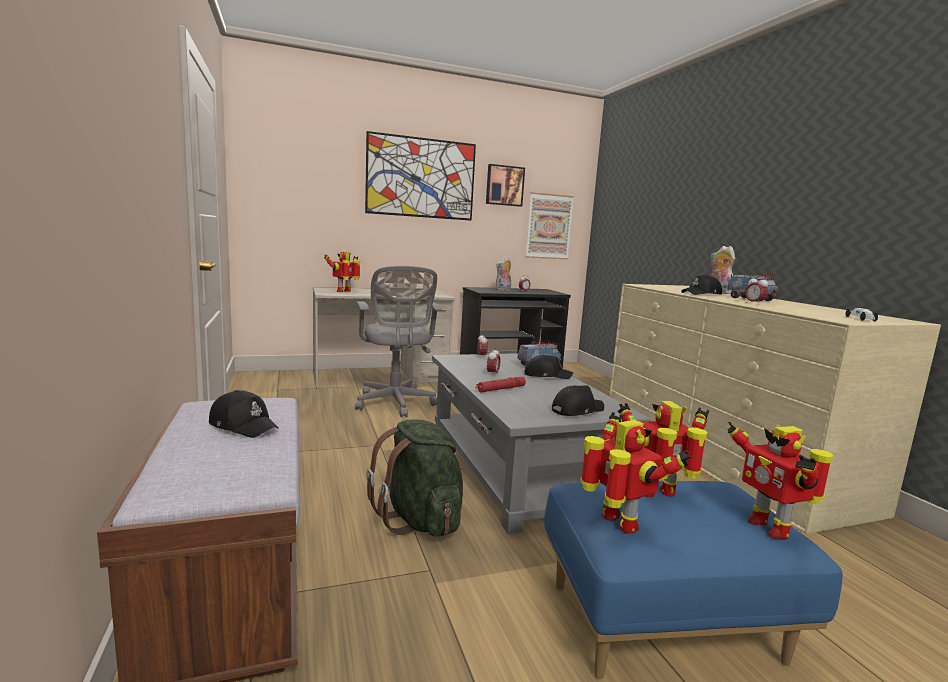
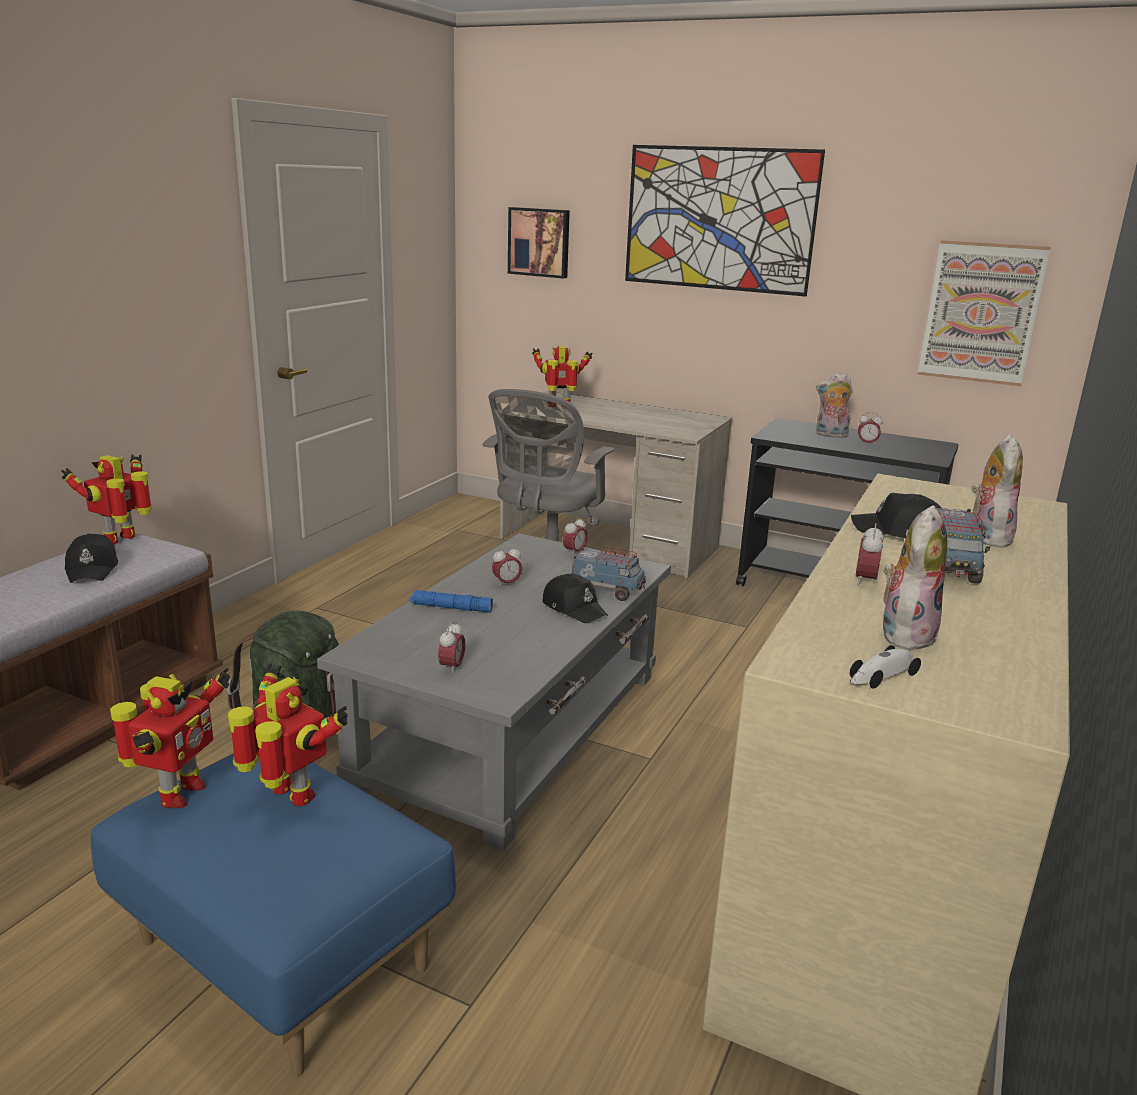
camera: 45 degrees right, 10 degrees up
(500, 389) = (451, 608): red flashlight -> blue flashlight
(504, 185) = (882, 228): picture -> picture (539, 242)
(577, 410) = (452, 668): black cap -> alarm clock
(769, 526) = (286, 887): toy robot -> toy robot (122, 539)
(817, 311) = (905, 633): none -> plush toy

